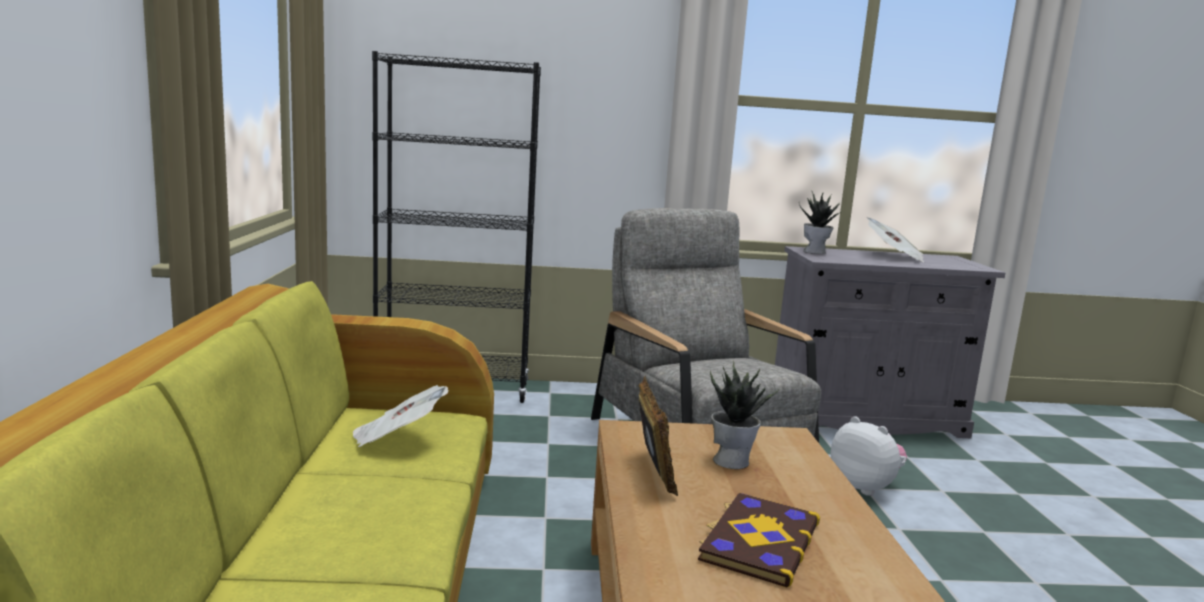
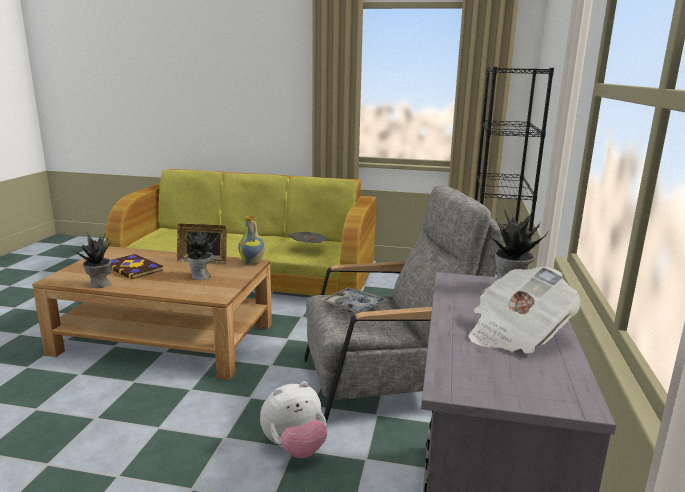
camera: 105 degrees right, 5 degrees up
(627, 429) = (253, 263): none -> vase
(728, 366) = (354, 306): none -> tray
(878, 553) = (99, 284): none -> potted plant

